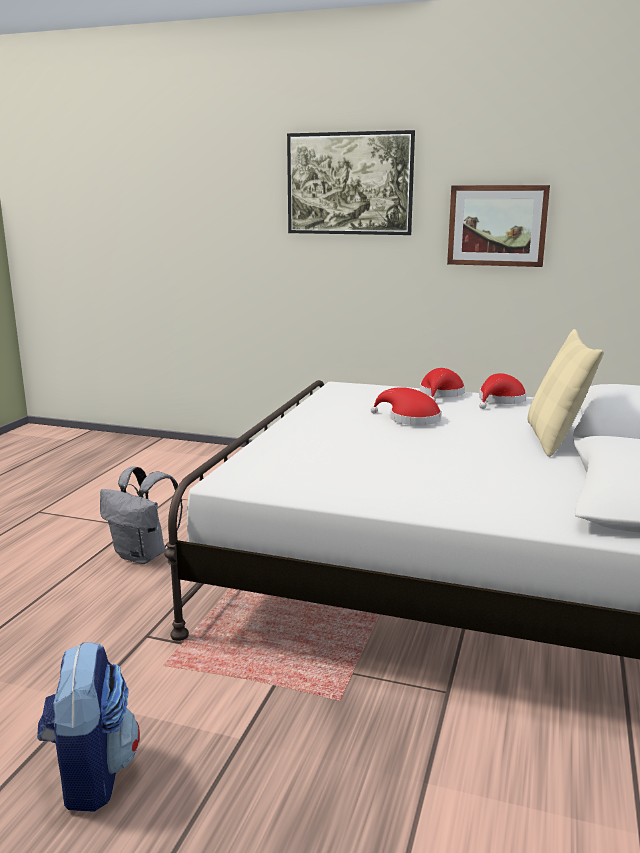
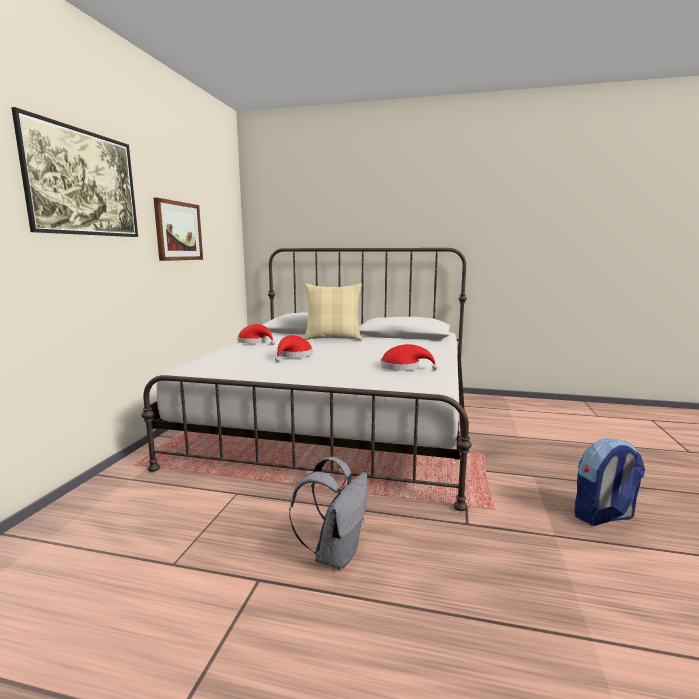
camera: 95 degrees left, 5 degrees down
(441, 394) = (232, 350): red hat -> red hat (403, 367)

